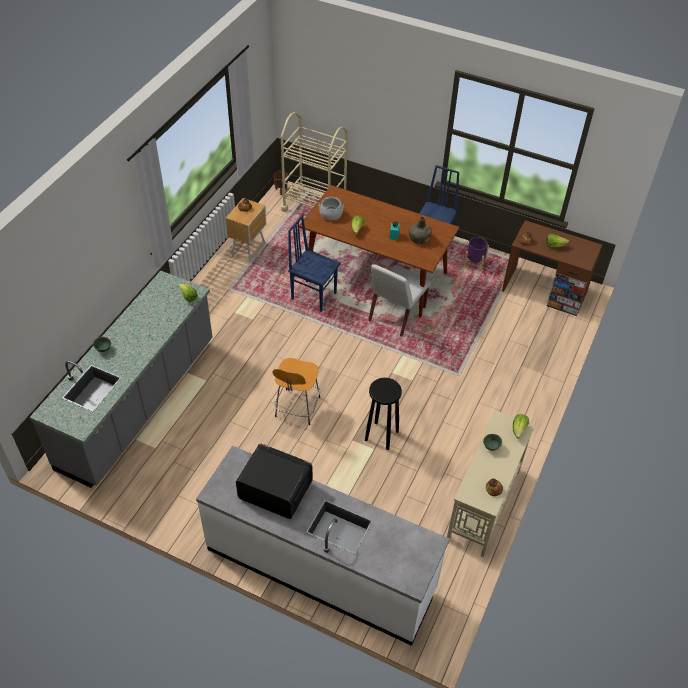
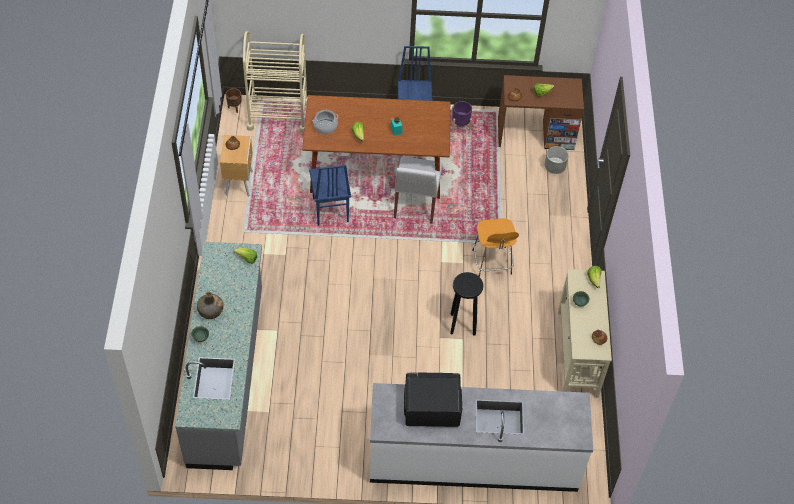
camera: 25 degrees left, 5 degrees up
(297, 408) = (375, 326): orange stool -> orange stool (492, 263)
(314, 295) = (329, 210): blue chair -> blue chair turned 105 degrees counterclockwise
(419, 238) = (420, 126): green bottle -> green bottle (211, 311)
(548, 325) = (555, 167): none -> grey planter

